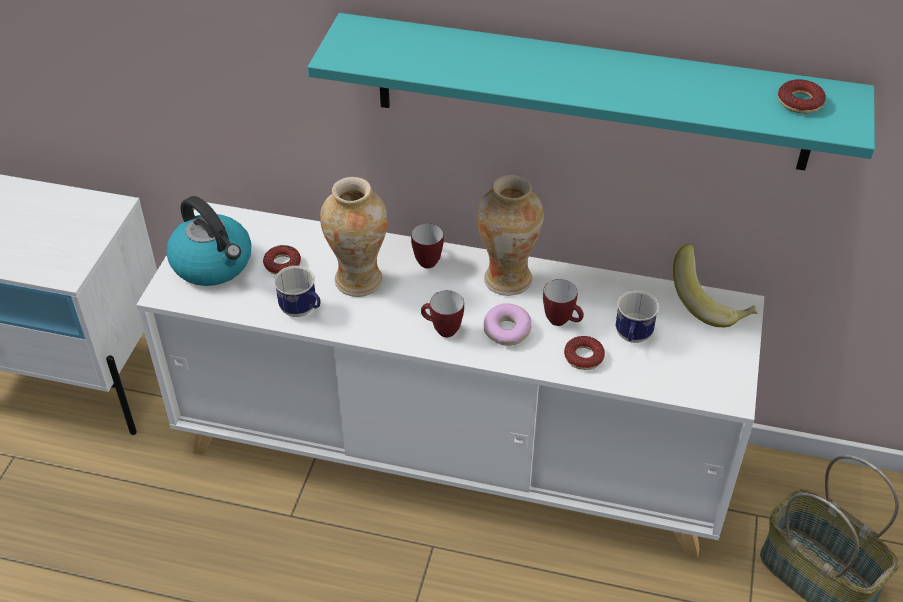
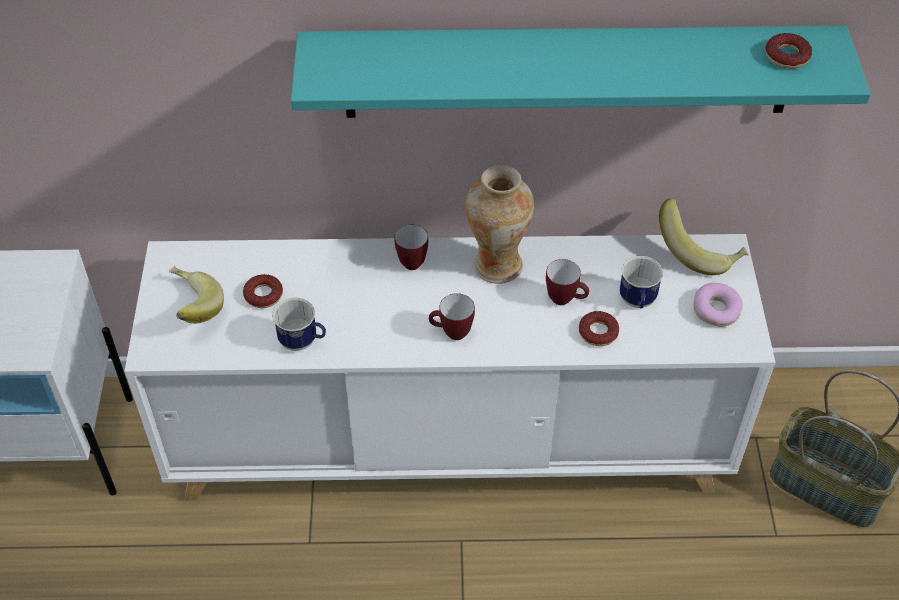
camera: 15 degrees left, 5 degrees up
(213, 264) = (190, 309): kettle -> banana
(359, 281) = (349, 297): vase -> none
(506, 330) = (515, 320): donut -> donut (716, 310)

